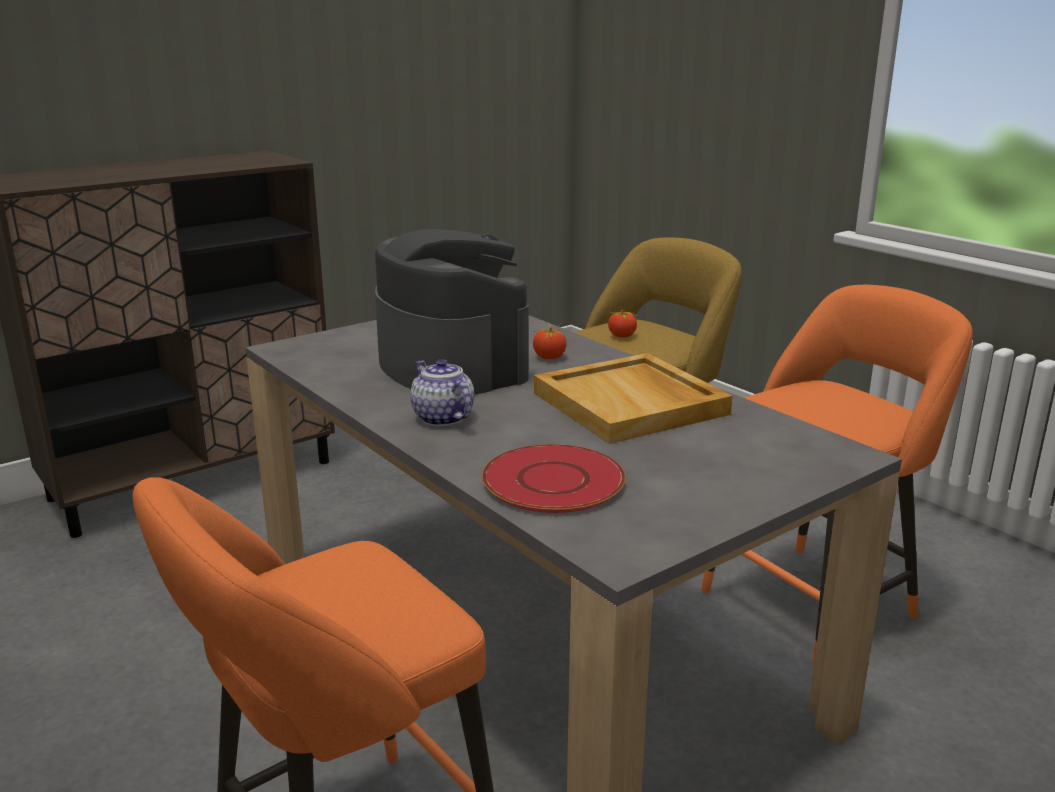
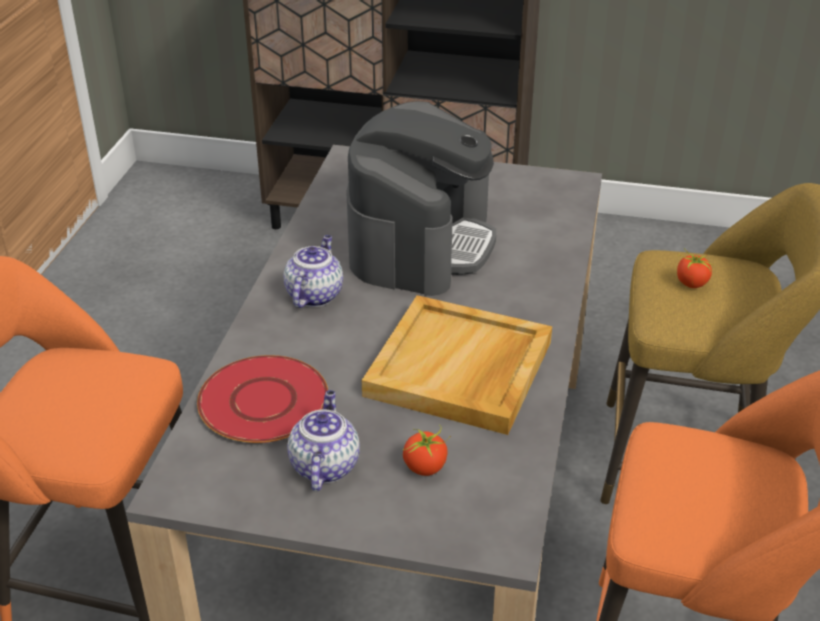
camera: 50 degrees right, 15 degrees up
(549, 357) = (506, 279): tomato -> tomato (425, 467)
(676, 484) = (324, 465): none -> teapot

